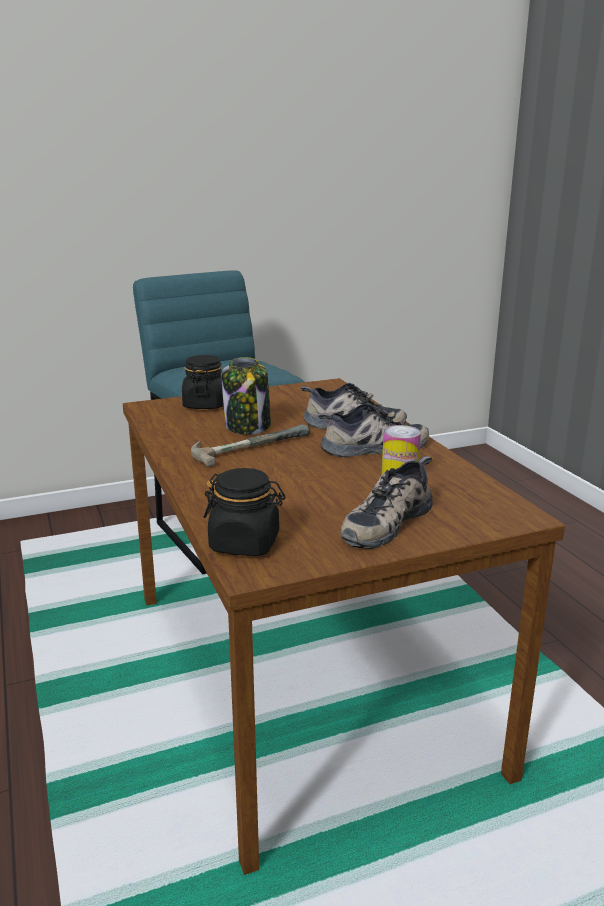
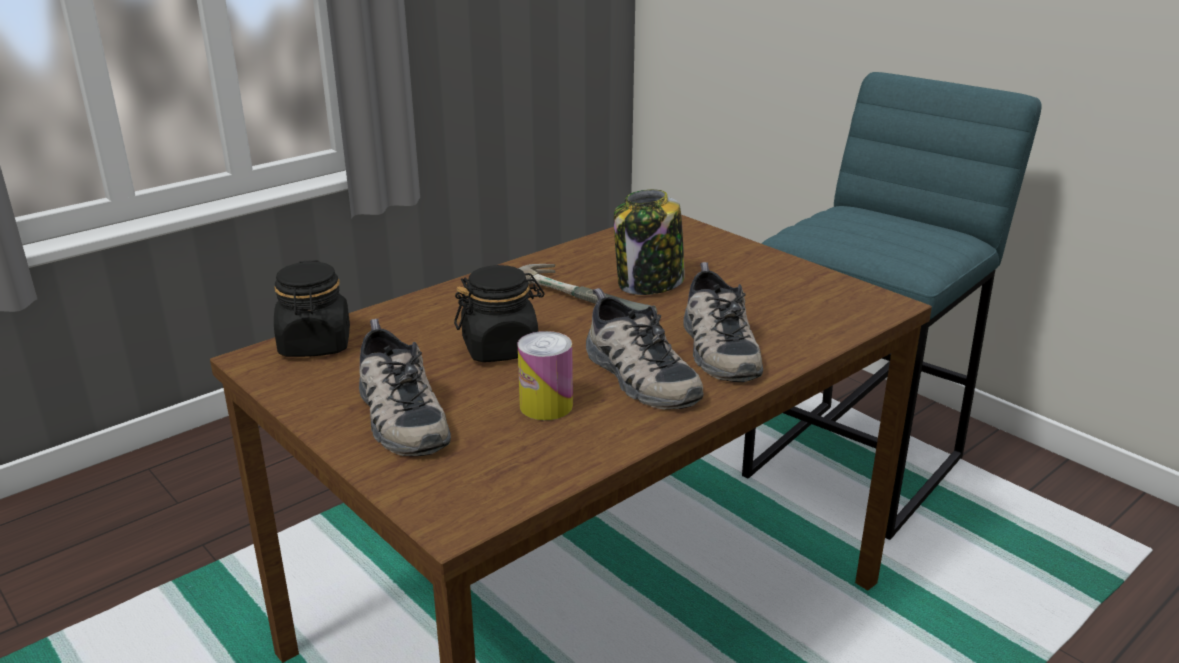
camera: 70 degrees right, 5 degrees up
(205, 404) = (703, 246): black jar -> black jar (501, 348)
(385, 521) = (397, 414): shoe -> shoe turned 135 degrees counterclockwise

